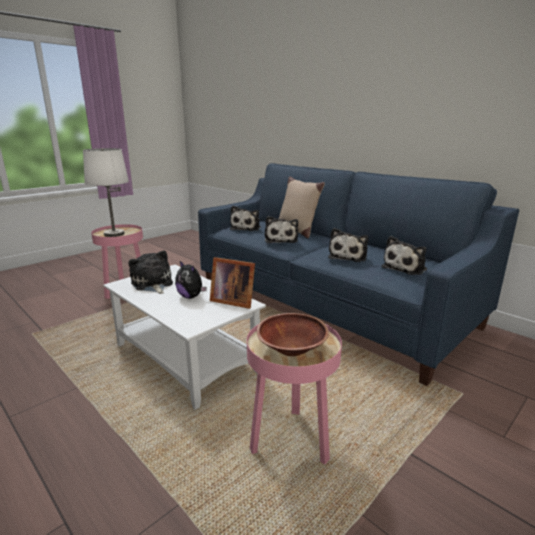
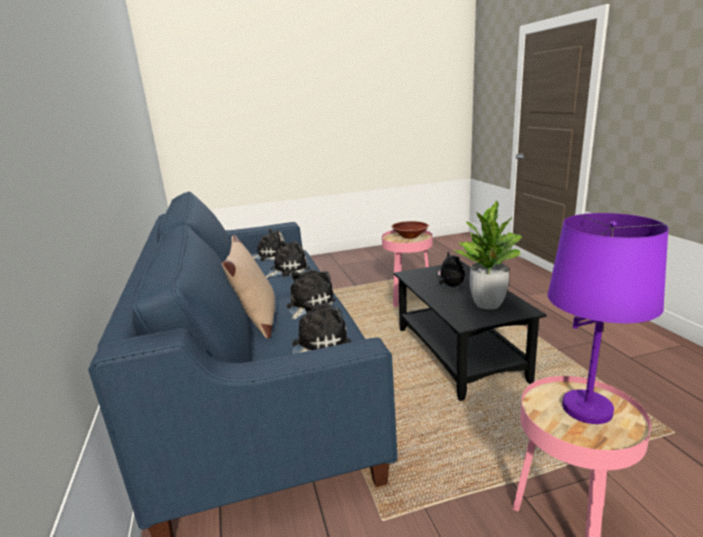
camera: 150 degrees left, 0 degrees up
(114, 234) = (586, 408): white table lamp -> purple table lamp
(152, 284) = (487, 304): plush toy -> potted plant
(186, 358) = (458, 353): white coffee table -> black coffee table
(232, 300) = (417, 278): picture frame -> none

